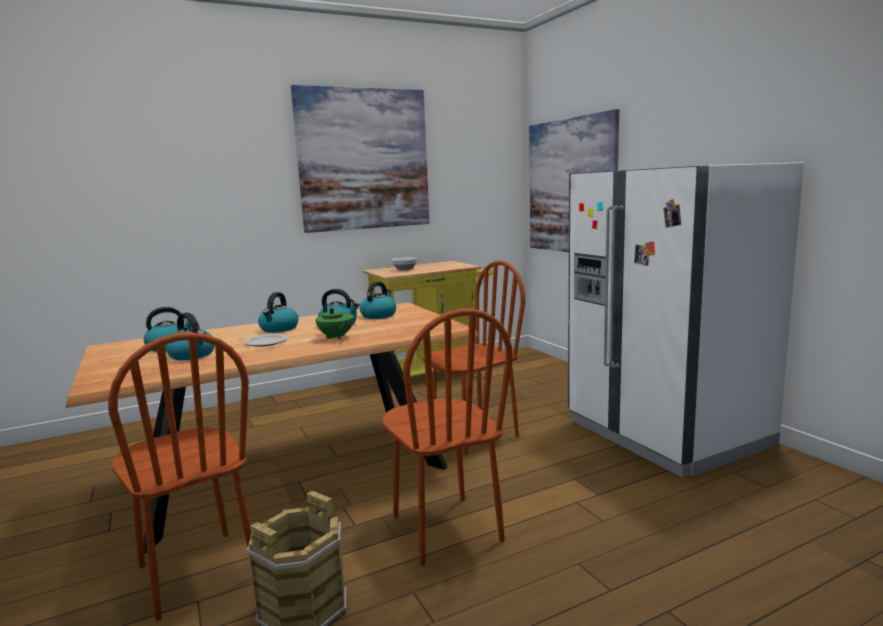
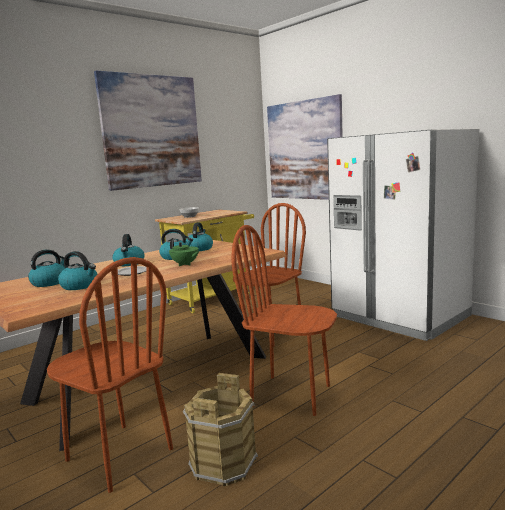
camera: 15 degrees left, 0 degrees up
(445, 529) = (291, 395): brown chair -> brown chair turned 150 degrees clockwise

